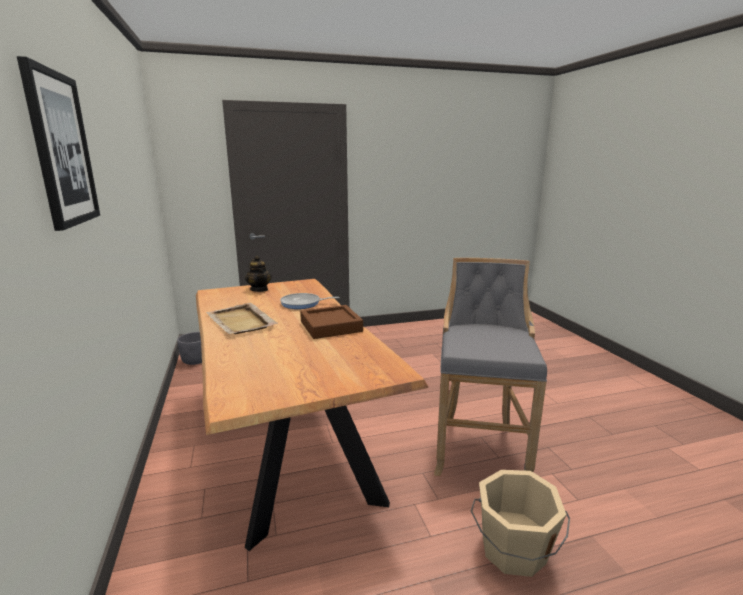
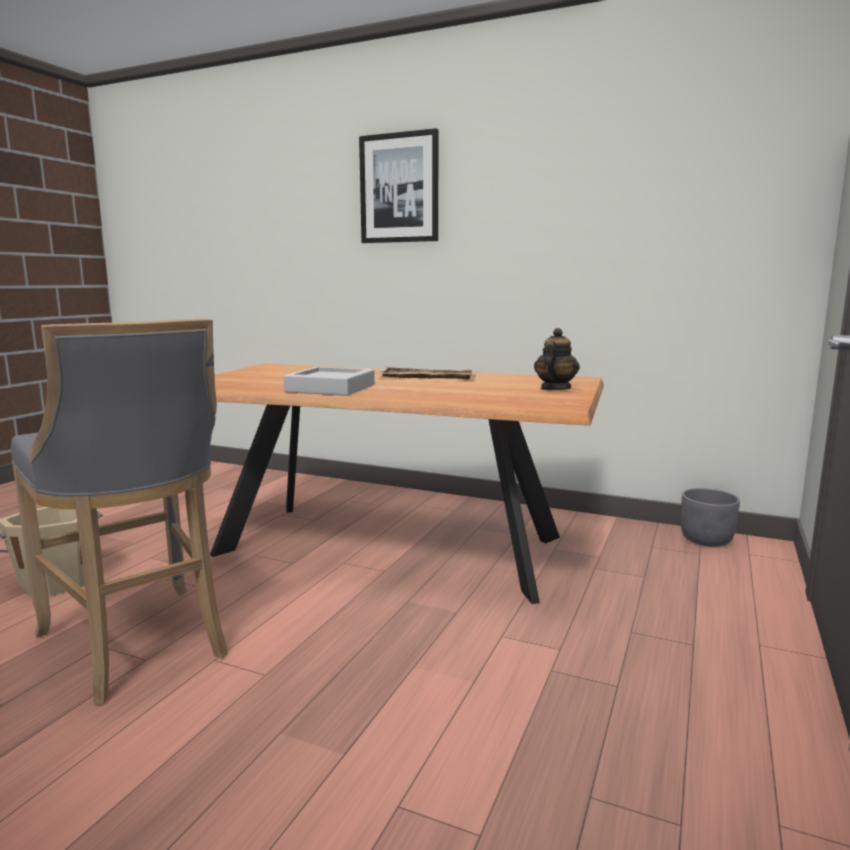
camera: 130 degrees right, 5 degrees down
(259, 289) = (554, 389): teapot -> teapot turned 105 degrees clockwise
(303, 304) = (439, 392): frying pan -> none
(331, 326) = (330, 388): brown tray -> grey tray

